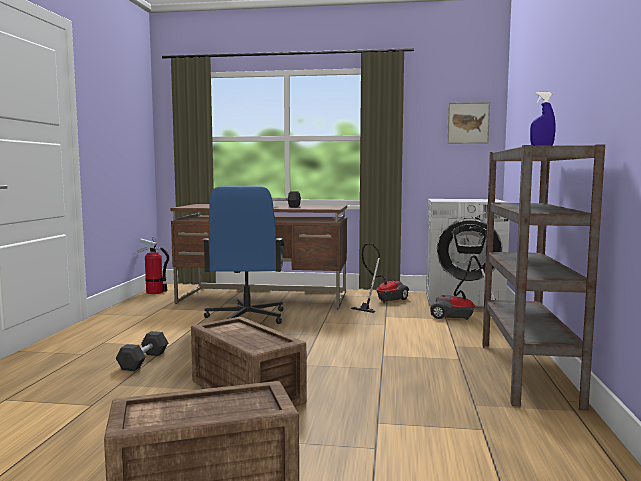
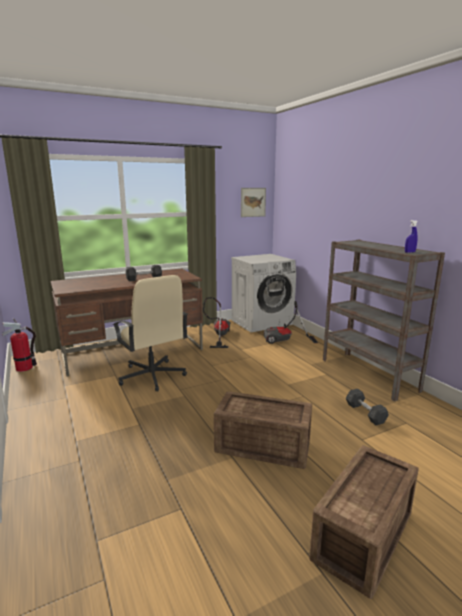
camera: 35 degrees left, 10 degrees up
(143, 361) = (145, 447): grey dumbbell -> grey dumbbell (365, 413)
(246, 318) = (152, 376): blue office chair -> beige office chair

